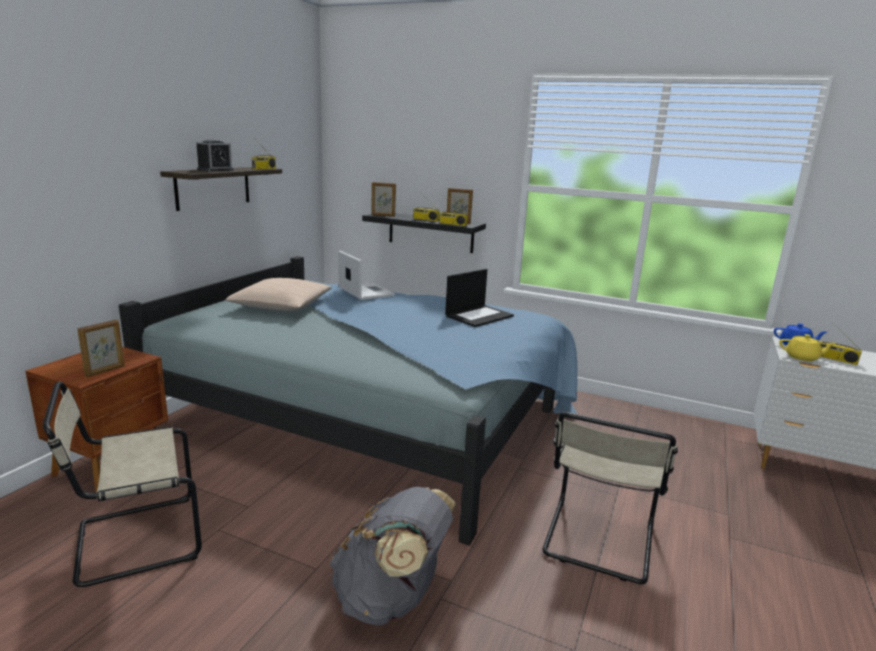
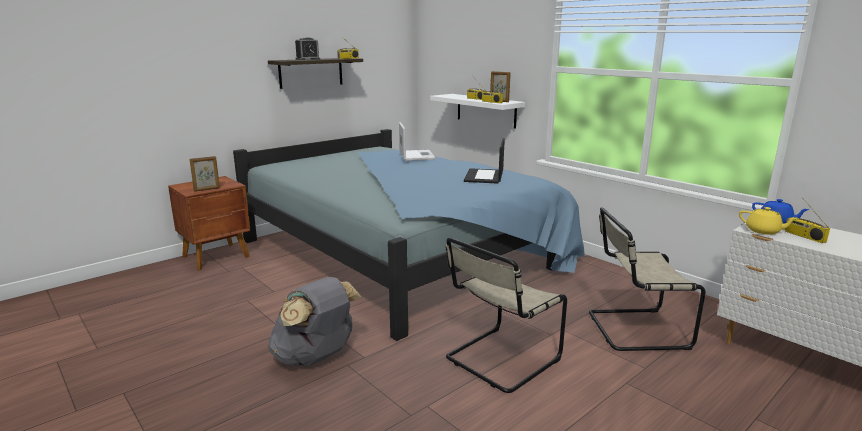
camera: 25 degrees right, 0 degrees up
(133, 541) = (198, 296): beige chair -> beige chair (633, 330)
(281, 306) = (346, 161): beige pillow -> none
(383, 215) = (446, 96): picture frame -> none
(430, 232) = (486, 110): black shelf -> white shelf
(479, 316) = (484, 176): laptop -> laptop turned 120 degrees clockwise

